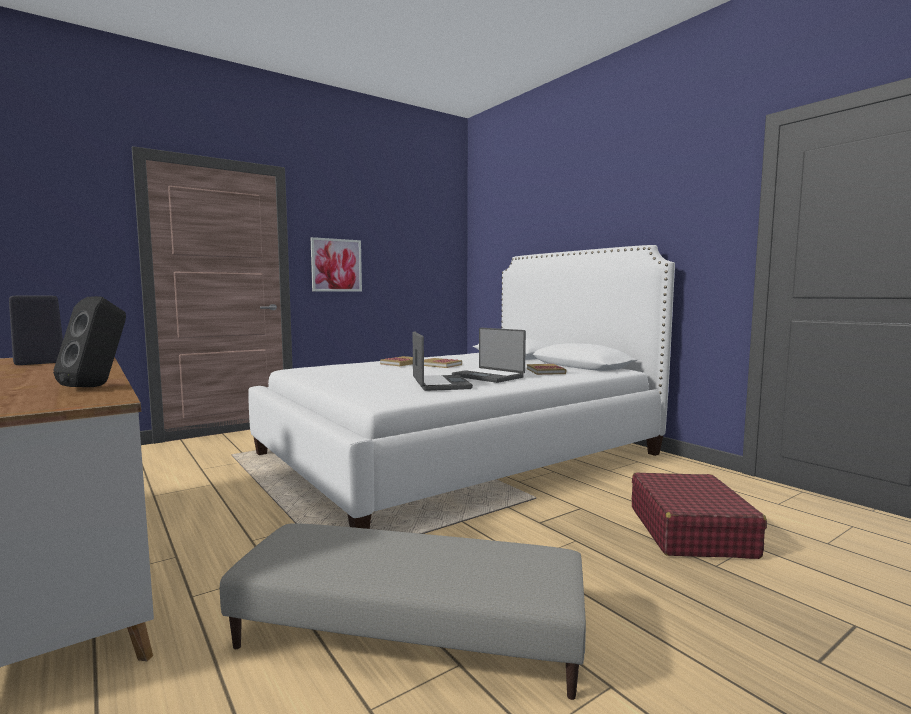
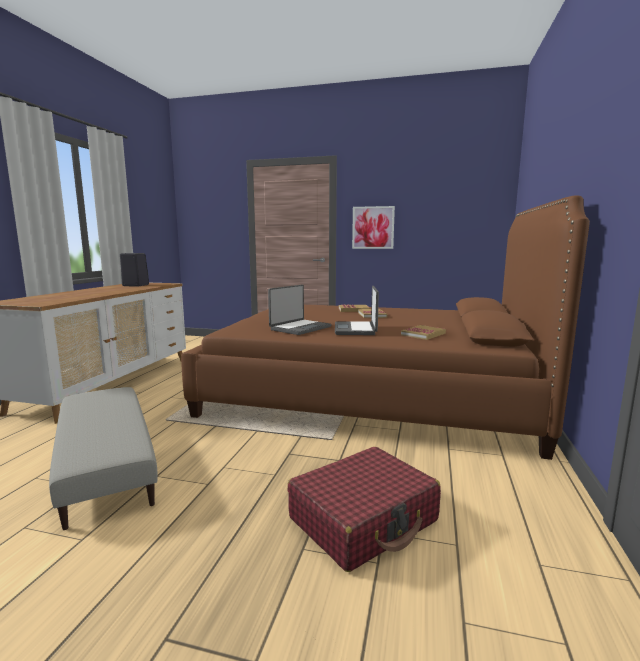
camera: 50 degrees right, 5 degrees up
(97, 386) = (76, 298): black speaker -> none
(459, 453) = (371, 392): white bed -> brown bed

